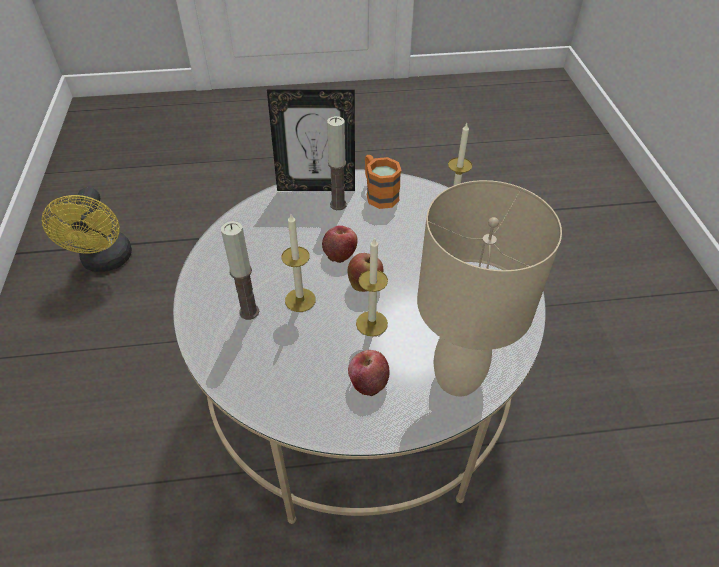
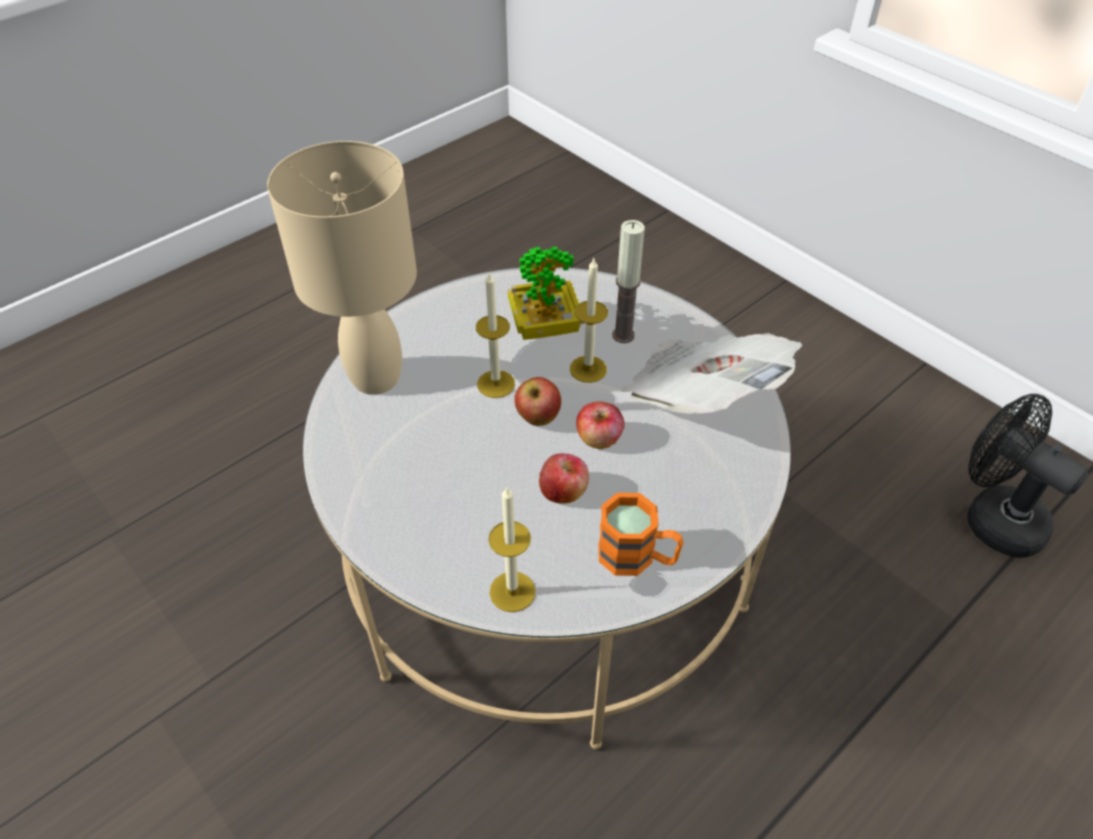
camera: 145 degrees right, 0 degrees up
(106, 262) = (993, 517): yellow fan -> black fan
(255, 245) = (701, 398): none -> newspaper
(295, 351) = (545, 327): none -> potted plant
(316, 186) = (730, 518): picture frame -> none
(338, 204) = (671, 505): candle -> none
(368, 382) = (457, 336): apple -> apple (563, 492)

